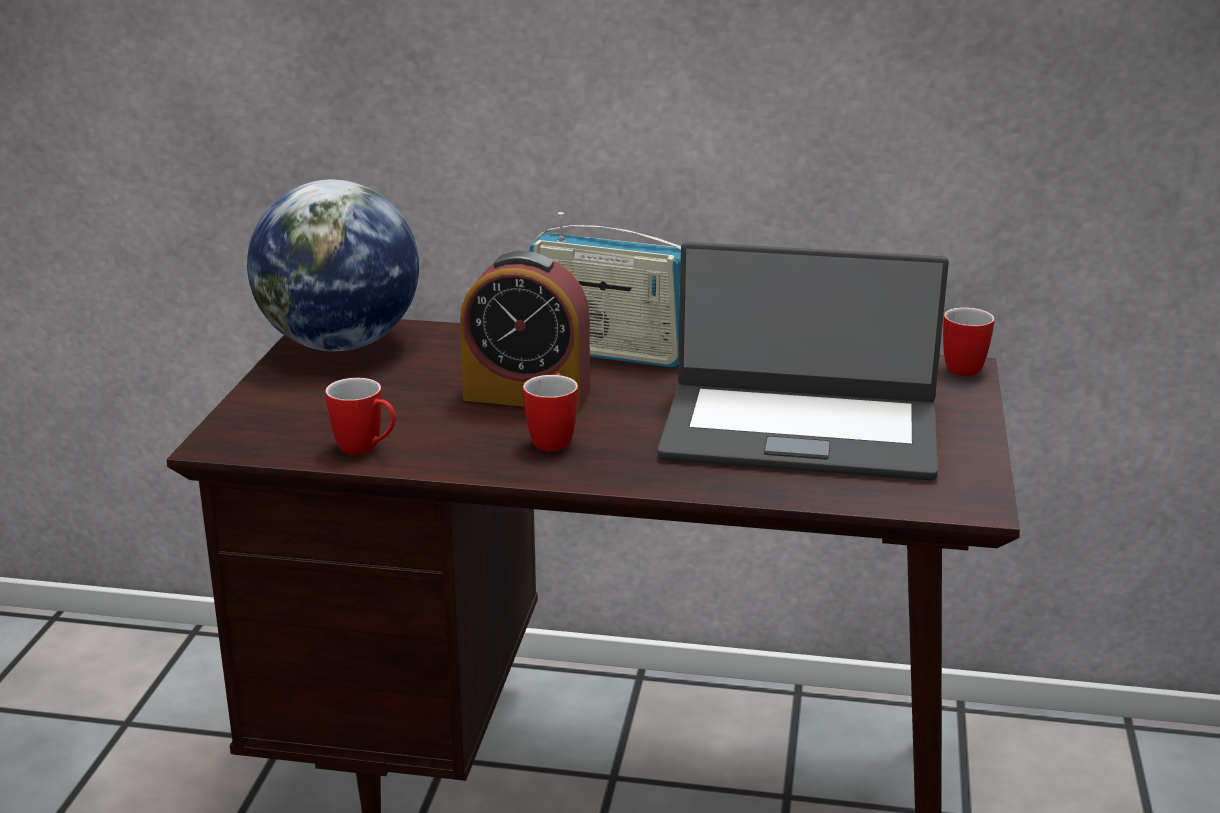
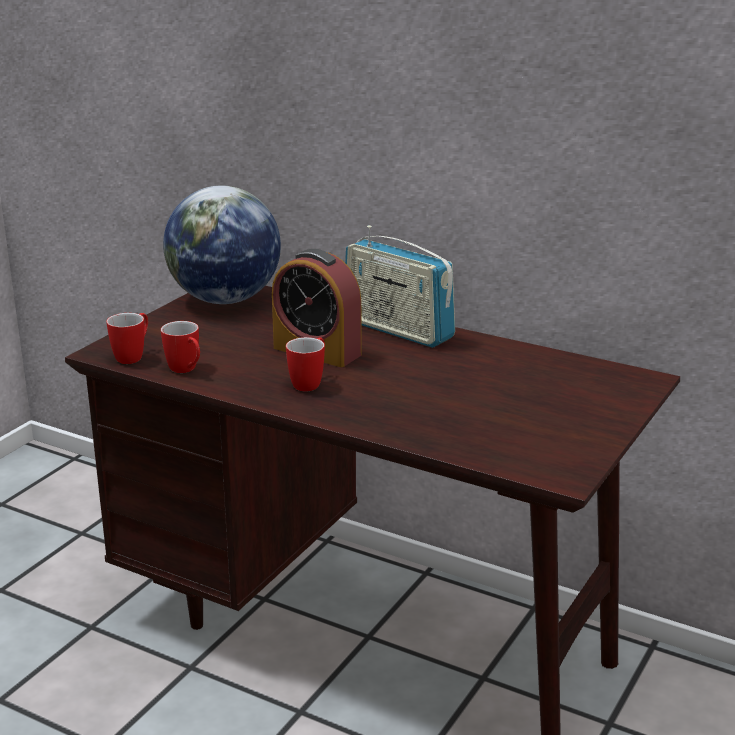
camera: 20 degrees right, 0 degrees up
(800, 431) = (483, 405): laptop -> none
(962, 366) = (648, 377): mug -> mug (133, 356)

